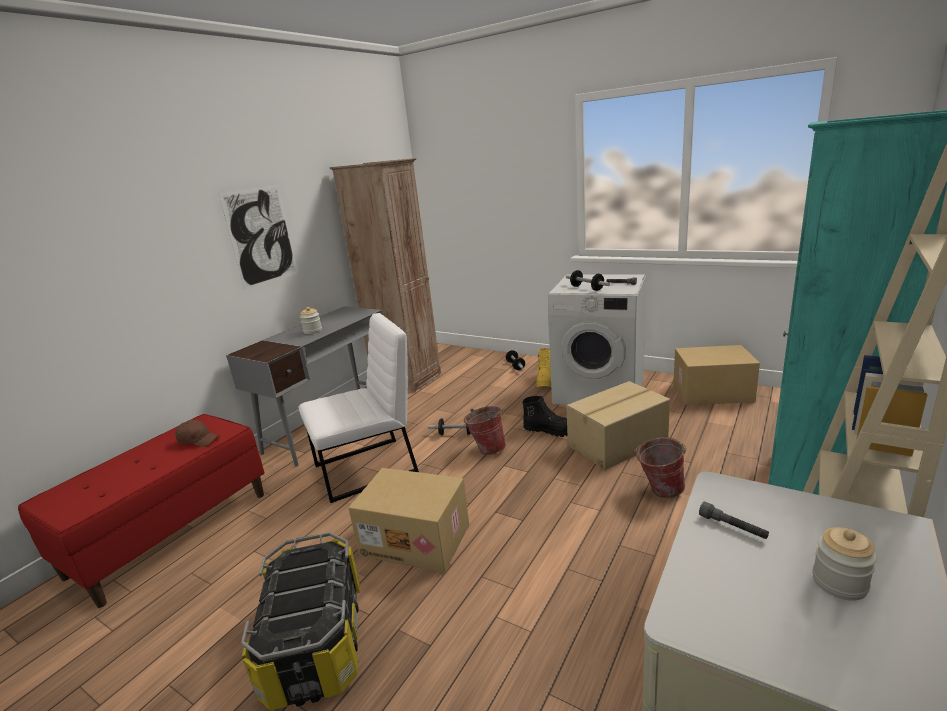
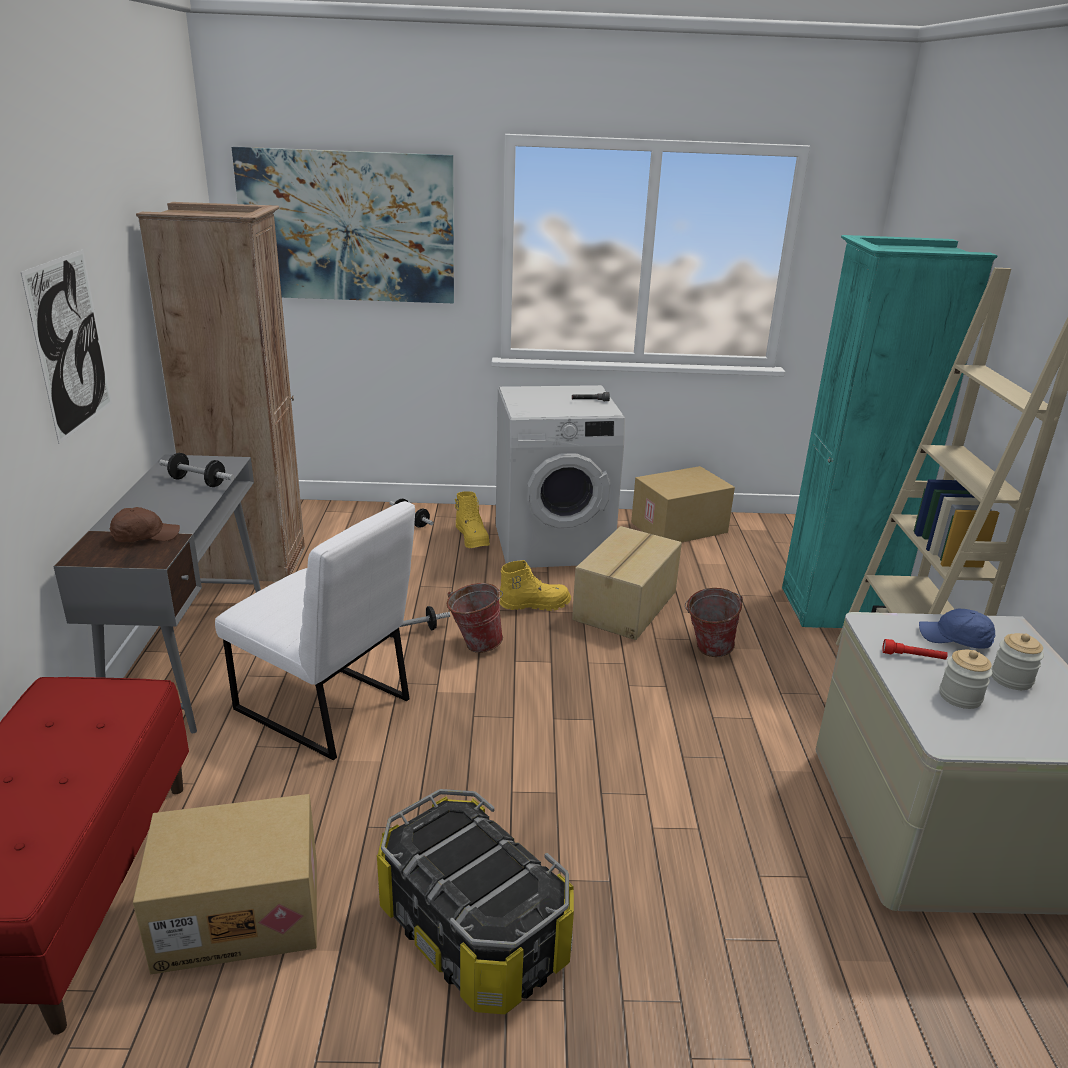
camera: 35 degrees left, 5 degrees up
(199, 440) = (100, 719): brown cap -> brown cap (145, 536)
(313, 331) = (173, 505): jar -> jar (960, 697)
(369, 468) = (325, 706): white chair -> white chair turned 90 degrees clockwise
(417, 539) = (486, 777): cardboard box -> cardboard box (240, 911)
(482, 172) = (347, 227): none -> picture
(550, 430) = (534, 605): black boot -> yellow boot
(587, 288) = (554, 409): dumbbell -> dumbbell (198, 482)
(732, 527) = (913, 657): grey flashlight -> red flashlight
(805, 522) = (955, 639): none -> blue cap

